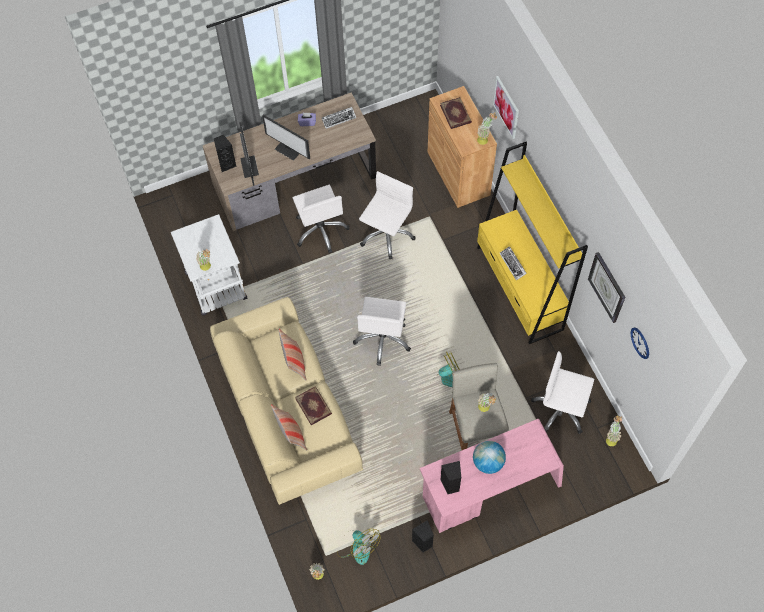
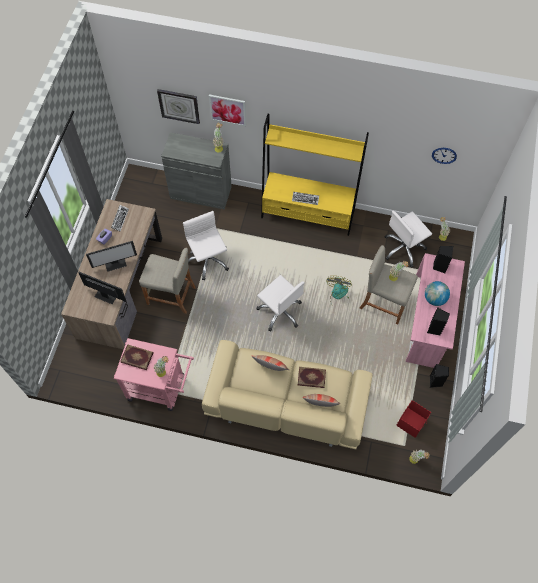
camera: 55 degrees left, 0 degrees up
(218, 290) = (161, 388): white cart -> pink cart
(226, 164) = (90, 308): black speaker -> black speaker (439, 266)
(321, 230) = (171, 295): white office chair -> beige stool
(357, 546) = (411, 422): fan -> red storage box
(456, 114) = (186, 149): book -> book (137, 357)
(458, 173) = (201, 192): brown cabinet -> grey cabinet
(607, 287) = (394, 146): wall clock -> wall clock (179, 106)

